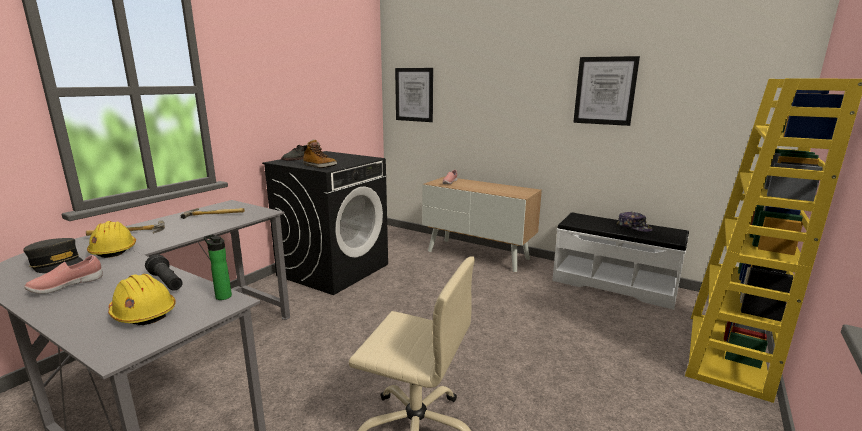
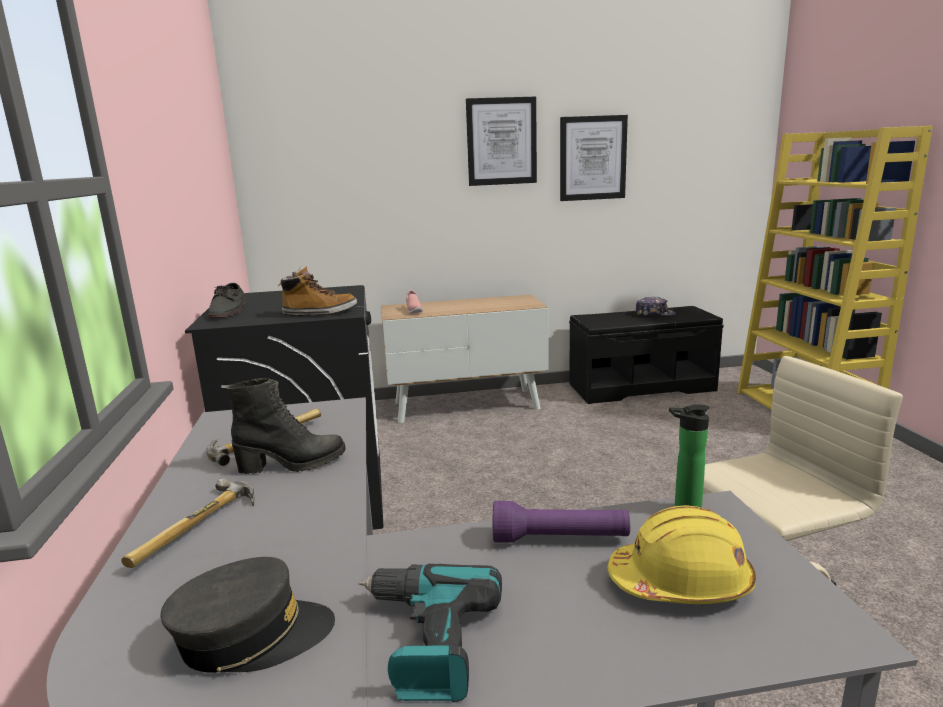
camera: 40 degrees left, 0 degrees up
(67, 286) = (426, 641): pink shoe -> power drill
(114, 250) = (280, 558): yellow hard hat -> none
(166, 282) = (560, 539): black flashlight -> purple flashlight
(195, 226) = (292, 464): none -> black boot
(414, 94) = (305, 183): picture -> picture (501, 141)
(614, 284) = (640, 387): white bench -> black bench

